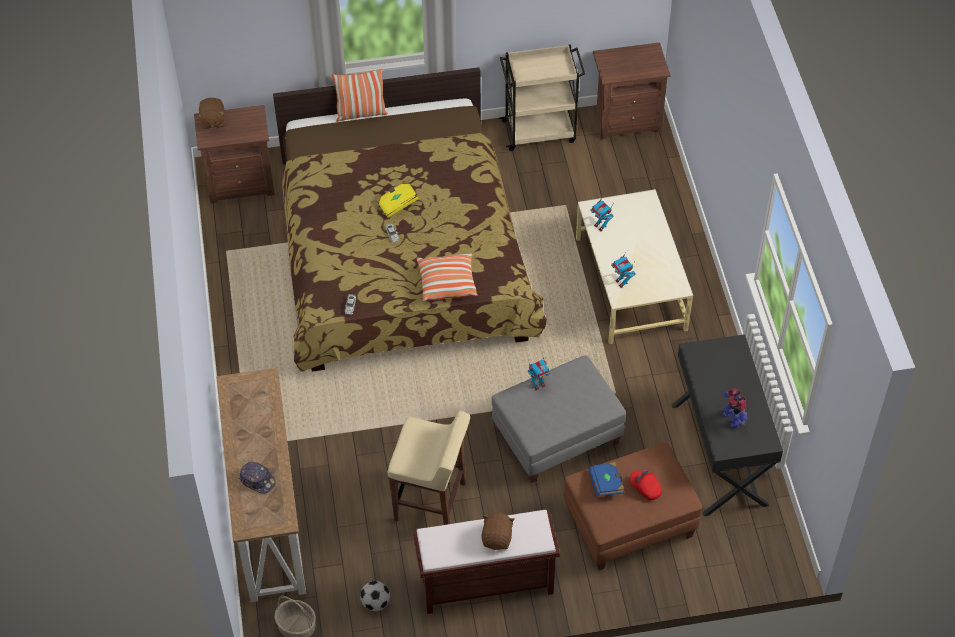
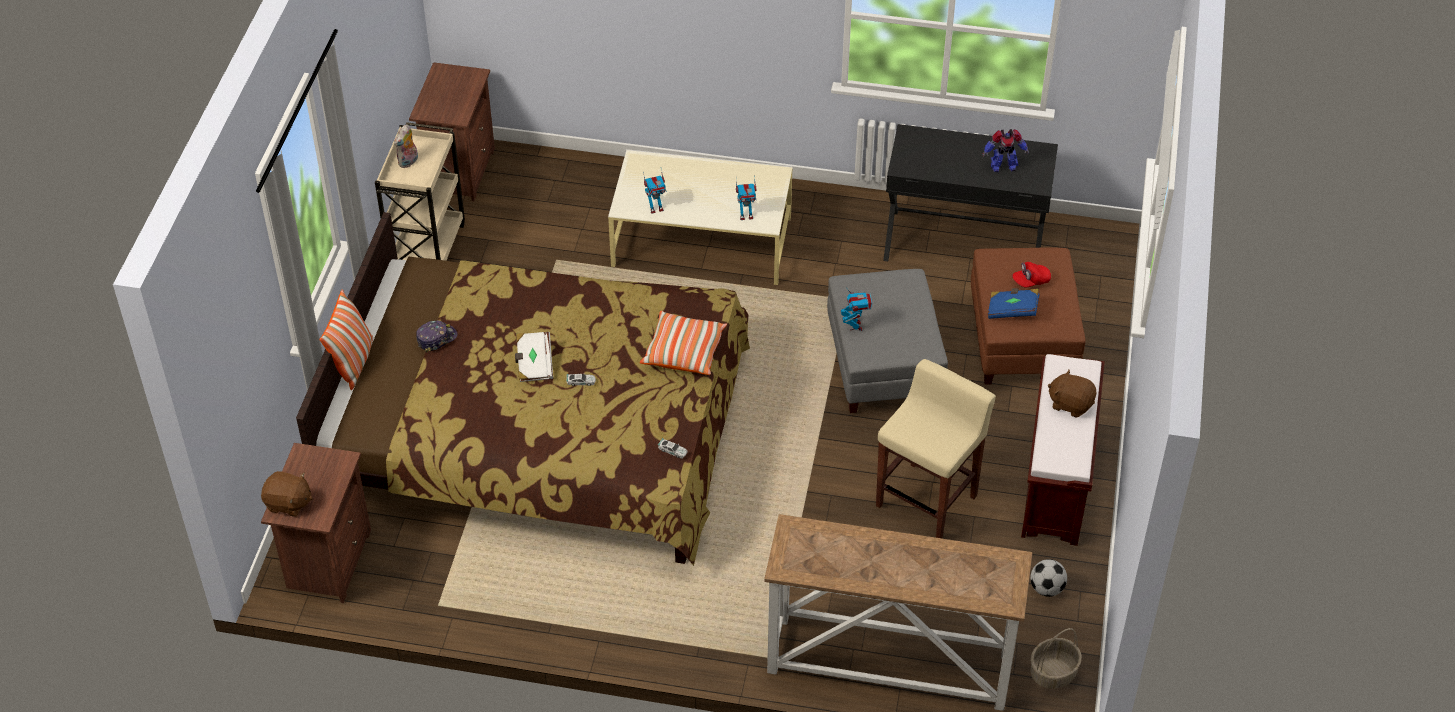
camera: 70 degrees left, 5 degrees down
(257, 480) = (944, 573): cap -> cap (436, 339)
(397, 204) = (534, 364): yellow book -> white book
(540, 64) = (408, 162): none -> plush toy

